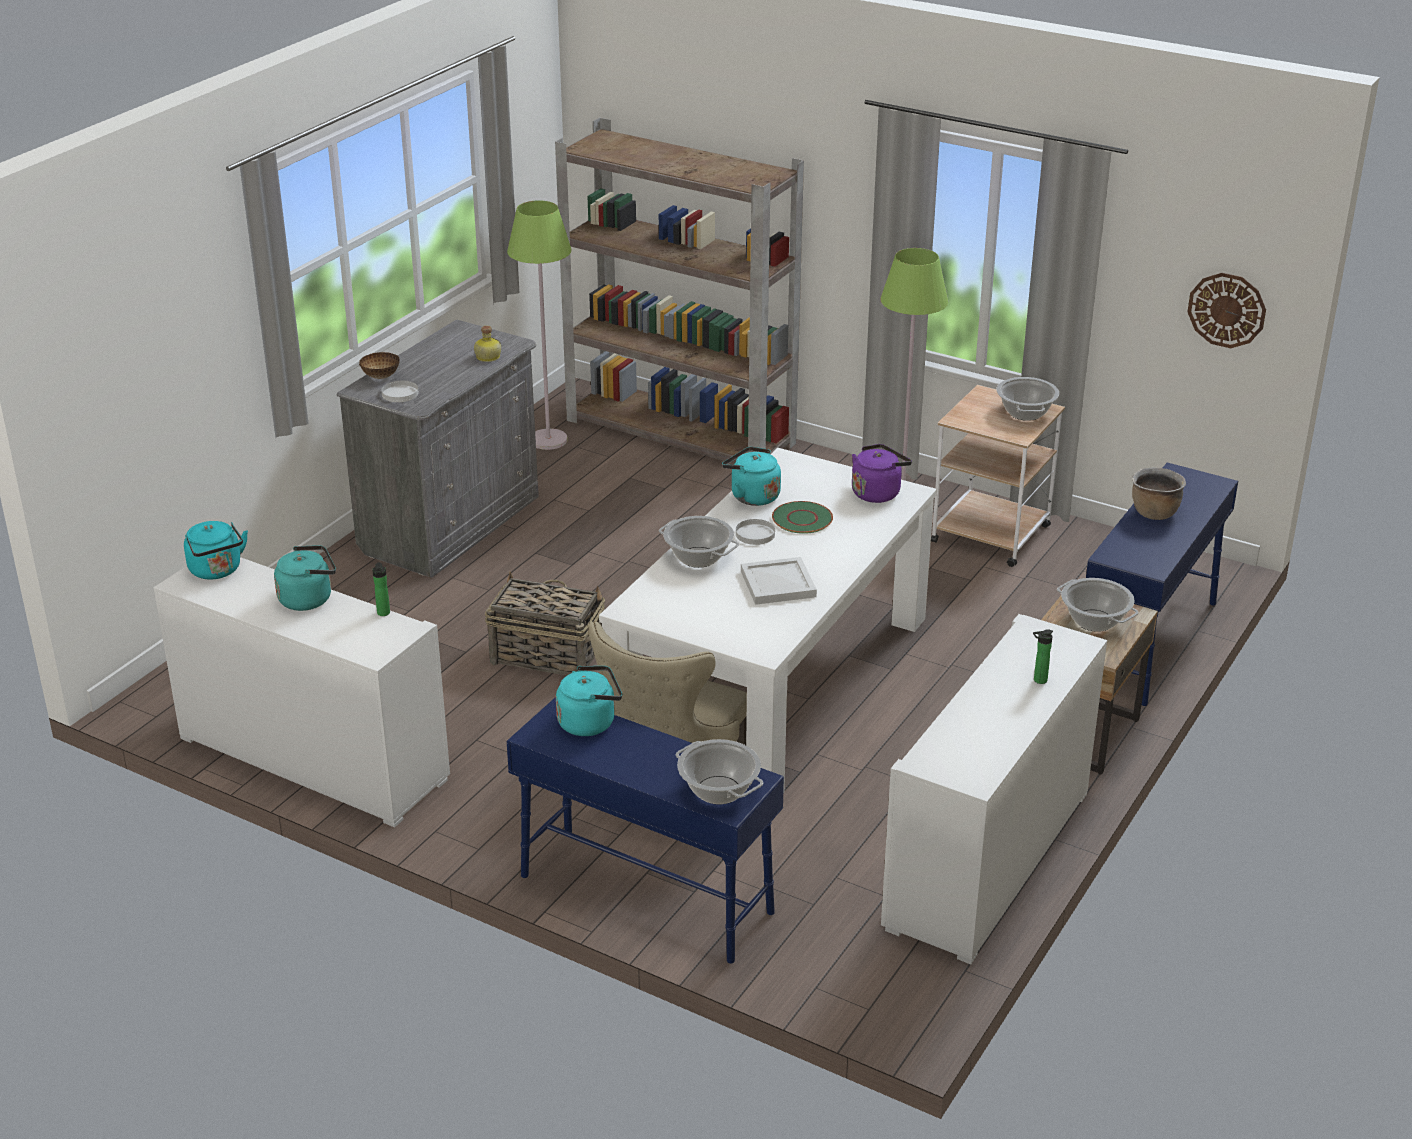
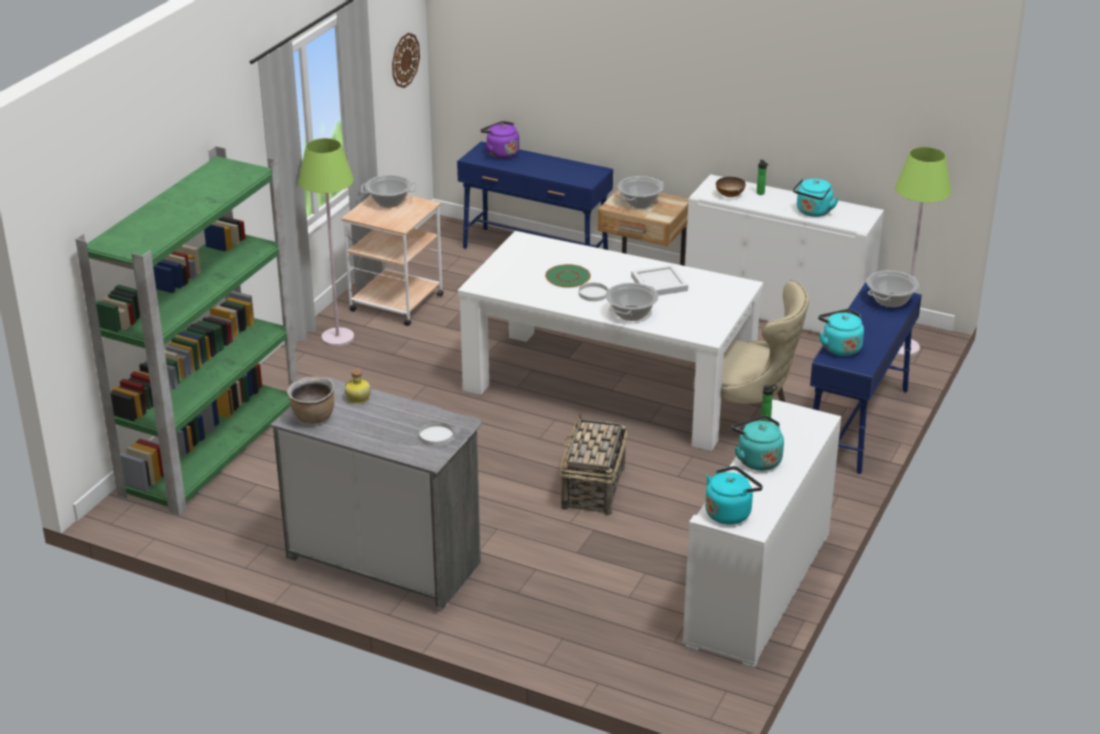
camera: 95 degrees left, 0 degrees up
(381, 376) = (400, 451): bowl -> bowl (729, 195)
(548, 440) = (220, 522): green floor lamp -> green floor lamp (903, 348)
(680, 432) = (212, 447): brown bookcase -> green bookcase
(752, 496) = (537, 297): turquoise kettle -> turquoise kettle (813, 212)
(877, 492) = (524, 250): purple kettle -> purple kettle (501, 153)
(1154, 513) = (528, 167): brown cooking pot -> brown cooking pot (313, 417)

